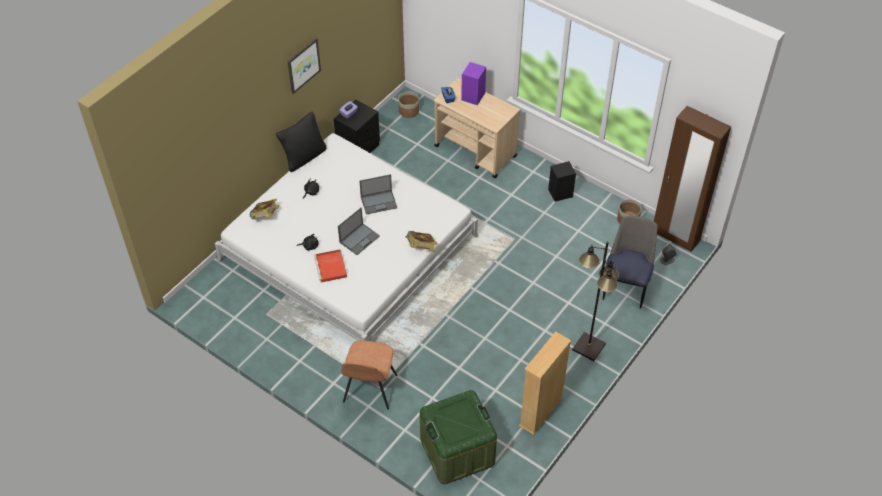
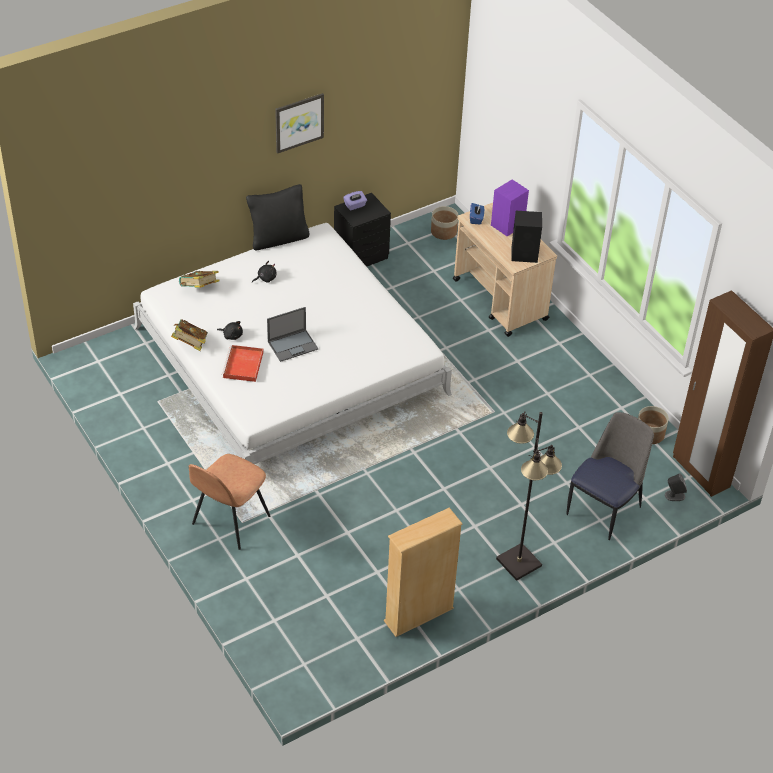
camera: 20 degrees right, 5 degrees down
(379, 202) = (338, 313): laptop -> none
(421, 248) = (359, 377): book -> book (190, 344)
(457, 451) = (294, 623): green storage box -> none
(561, 193) = (581, 377): black speaker -> black speaker (525, 254)

